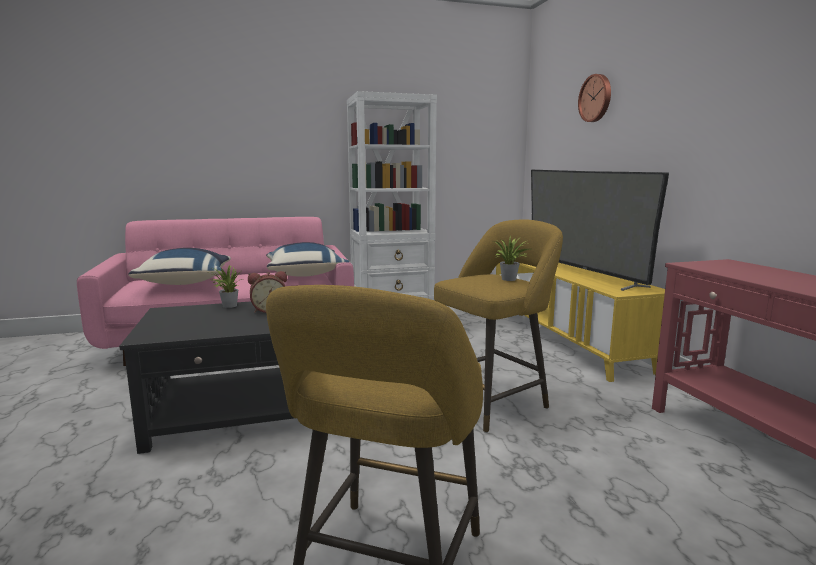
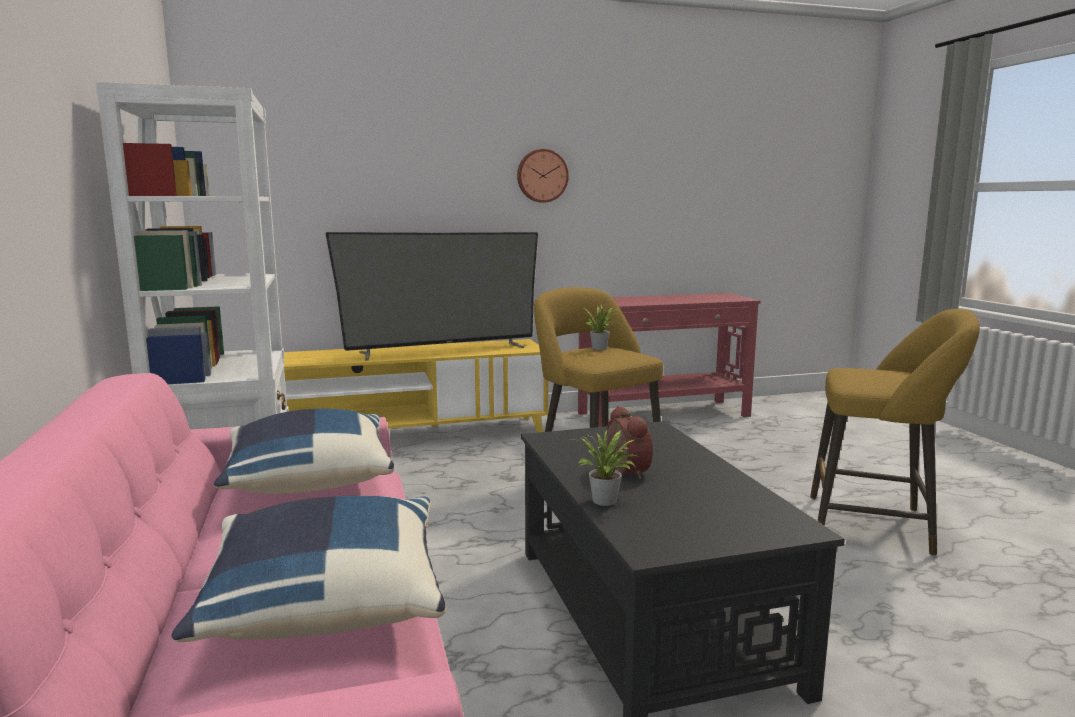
camera: 90 degrees left, 0 degrees up
(596, 98) = (368, 142): wall clock -> wall clock (542, 176)

